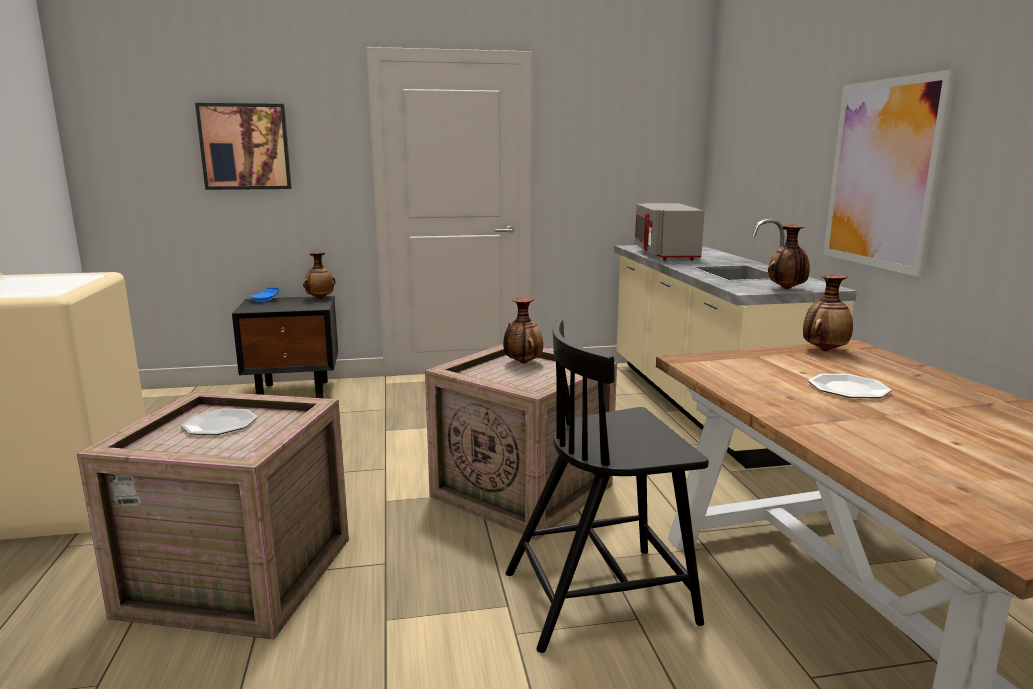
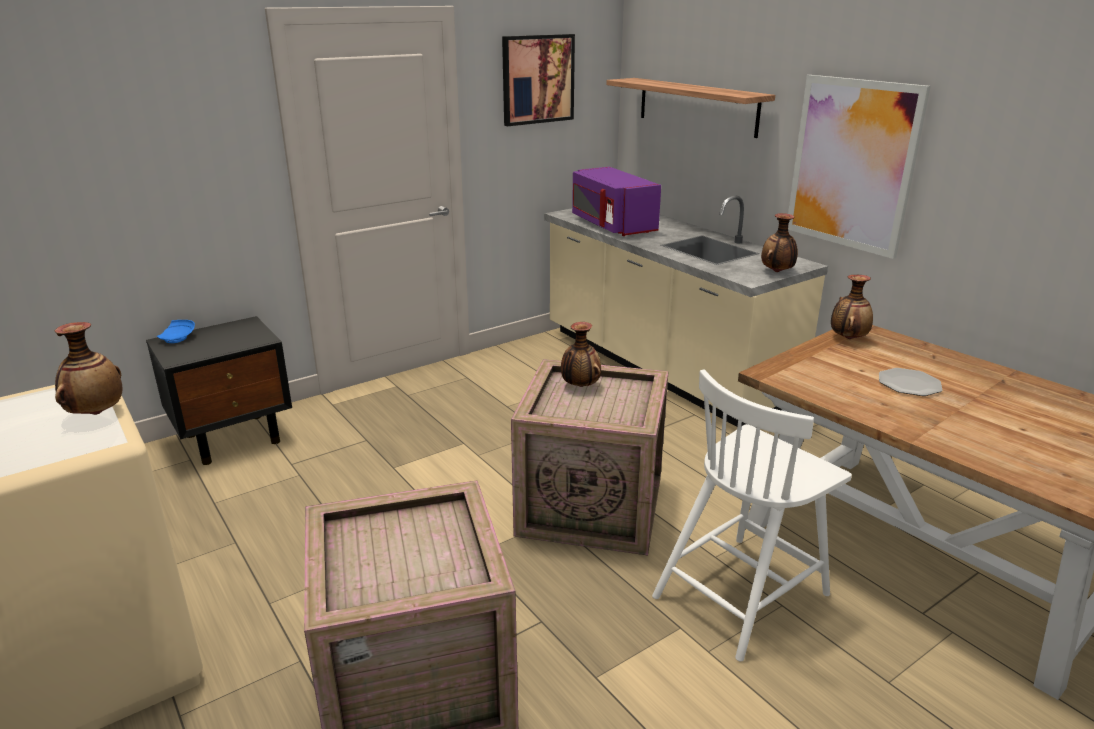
camera: 25 degrees left, 10 degrees up
(219, 424) = (388, 544): plate -> none
(245, 147) = (121, 148): picture -> picture (537, 79)
(320, 298) = (245, 323): vase -> vase (96, 413)
(602, 596) = (742, 593): black chair -> white chair
(664, 254) = (611, 225): grey microwave -> purple microwave
(759, 139) = (697, 106): none -> shelf

